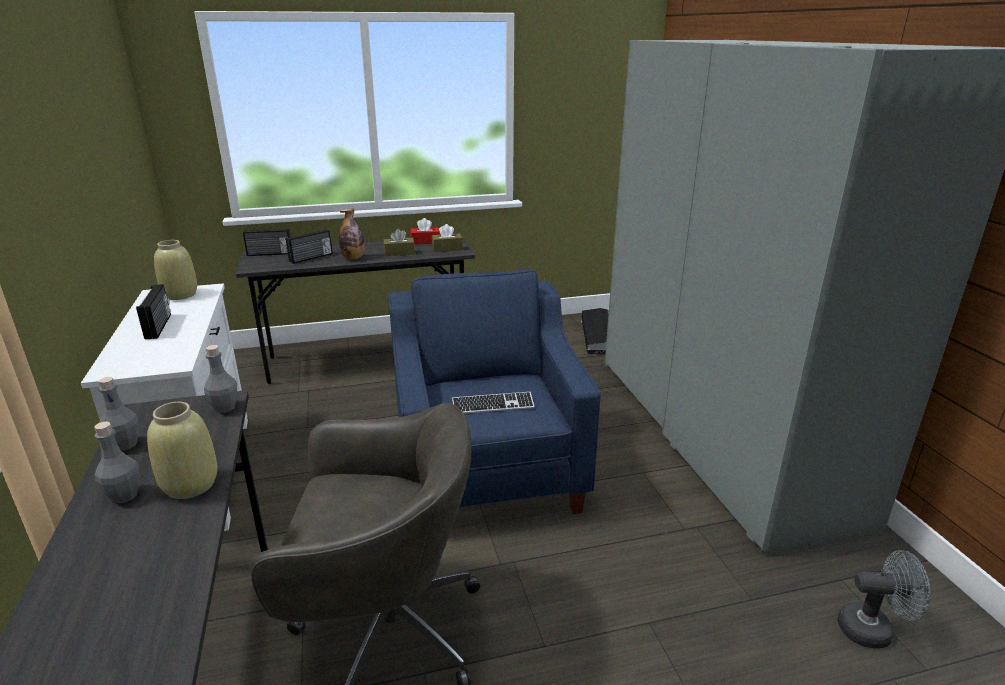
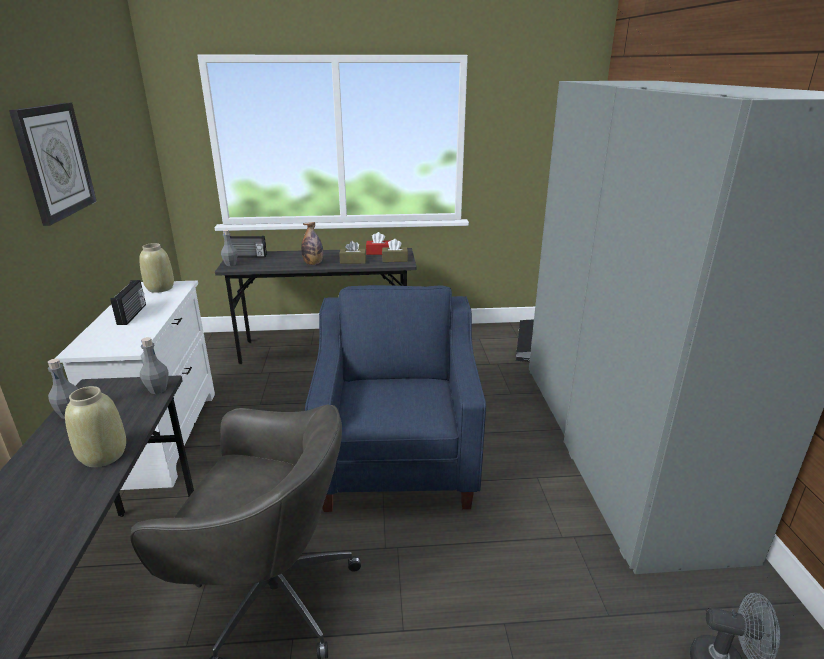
camera: 10 degrees right, 0 degrees up
(54, 140) = (54, 161): none -> wall clock
(124, 495) = (51, 459): grey bottle -> grey bottle (231, 264)
(311, 258) = (279, 261): radio -> none
(493, 405) = (394, 405): keyboard -> none

